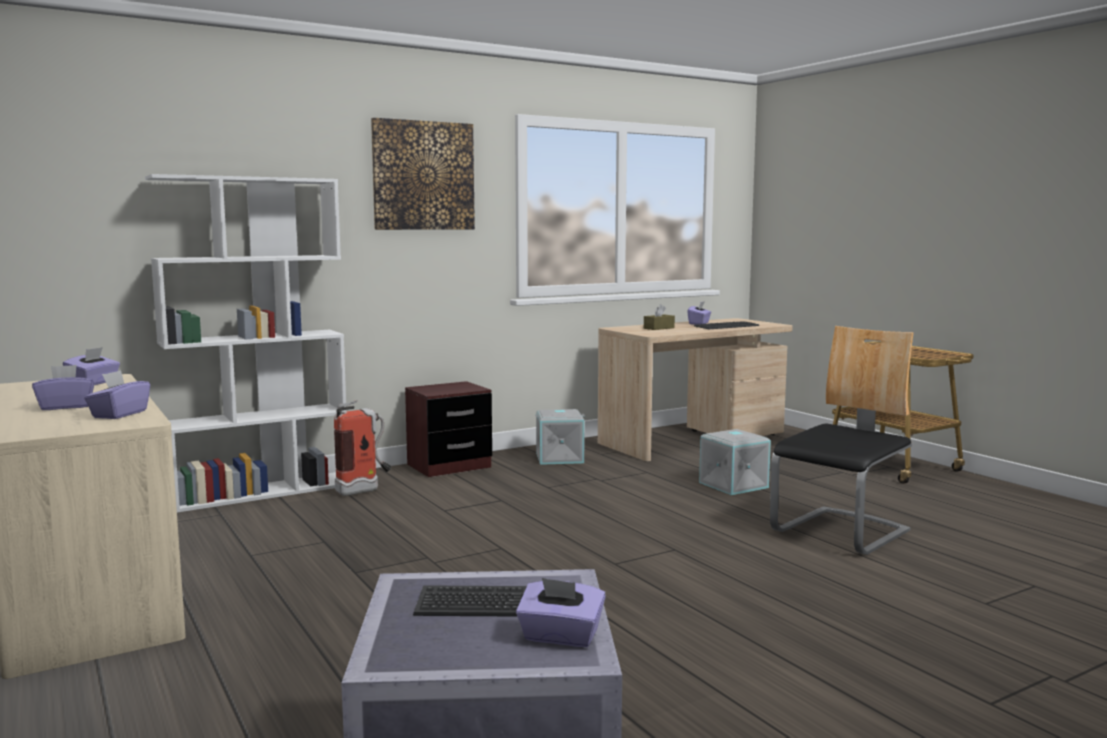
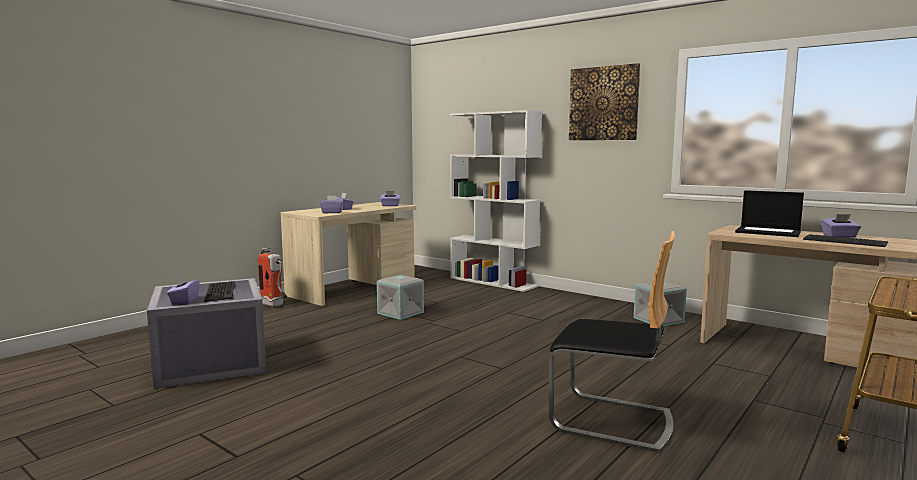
camera: 70 degrees right, 0 degrees up
(364, 490) = (520, 295): fire extinguisher -> fire extinguisher (274, 306)
(449, 466) = (591, 301): brown nightstand -> none
(659, 328) = (768, 232): brown tissue box -> laptop
(733, 484) = (685, 374): grey storage box -> grey storage box (401, 312)

